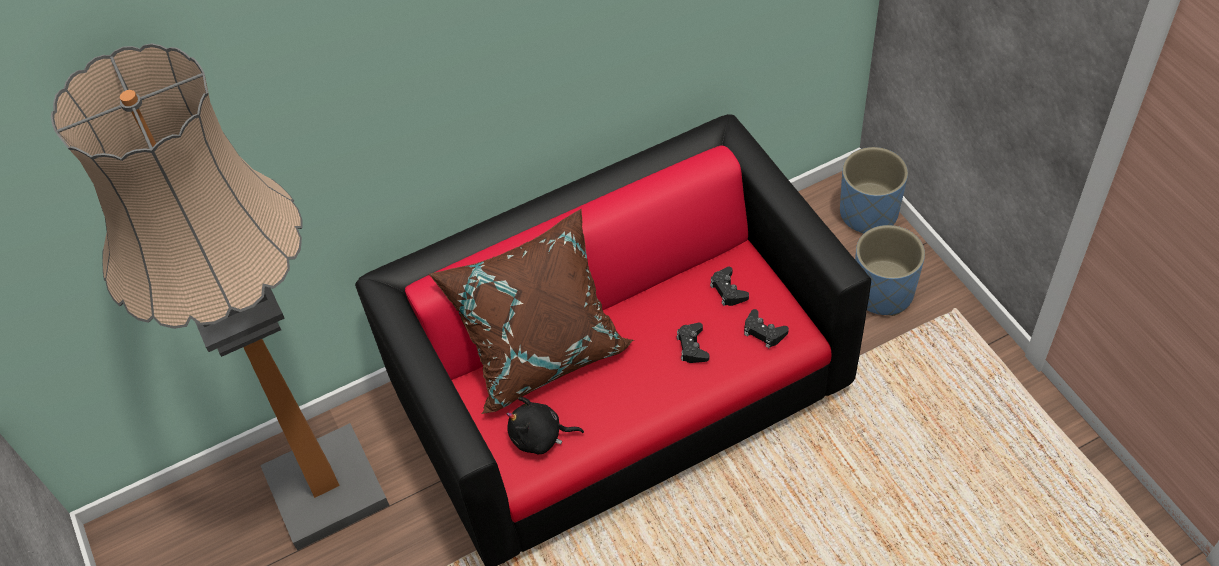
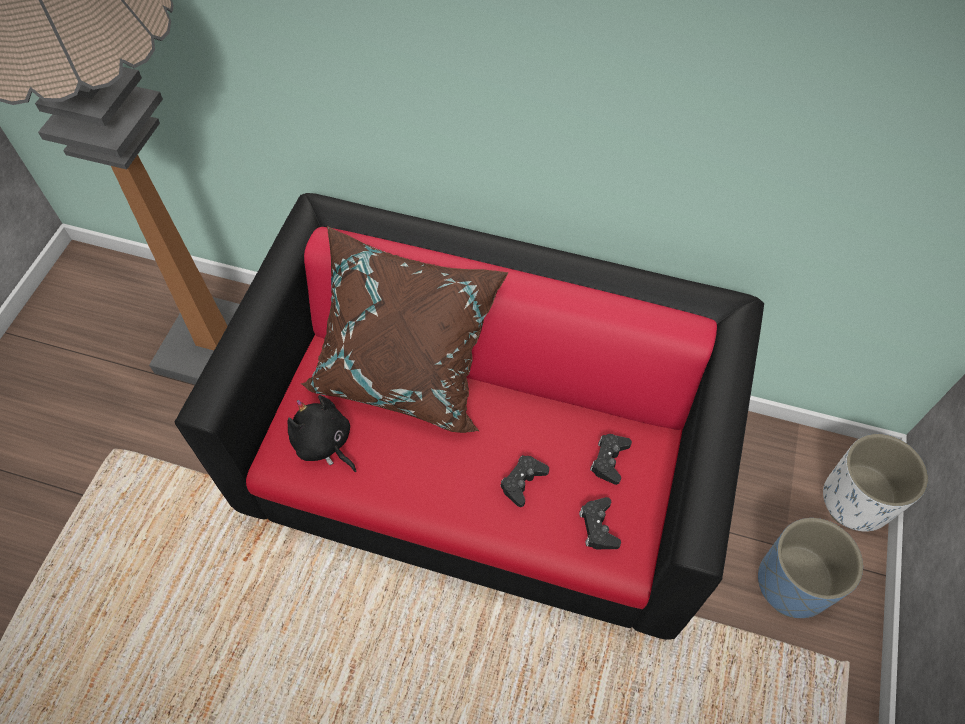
camera: 40 degrees right, 5 degrees up
(868, 213) = (856, 501): blue planter -> white planter

